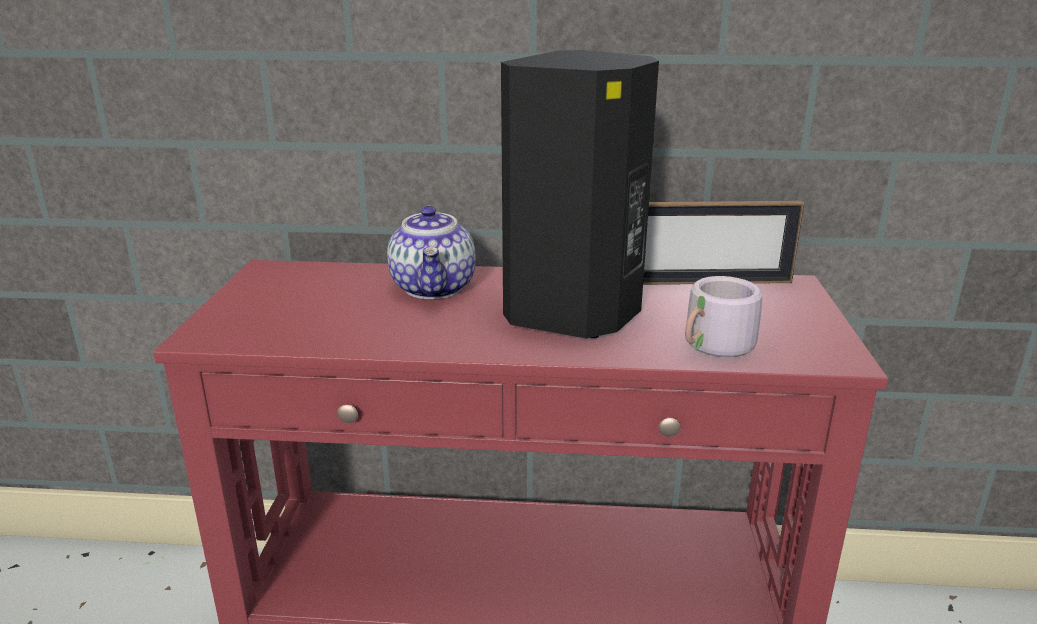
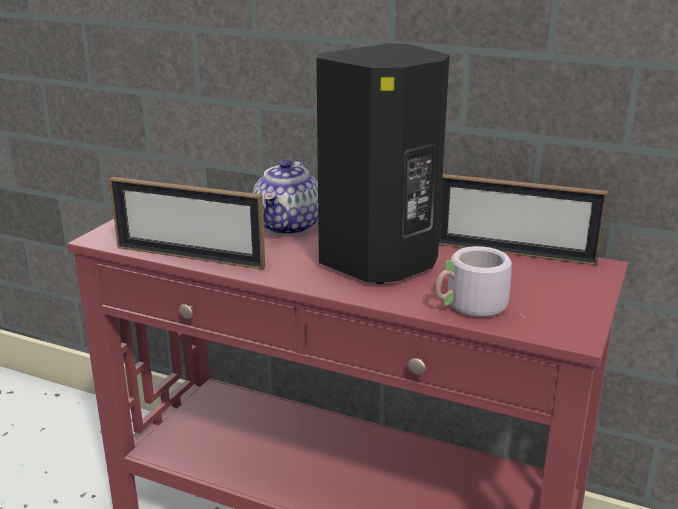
camera: 20 degrees right, 0 degrees up
(340, 342) = (189, 257): none -> picture frame

